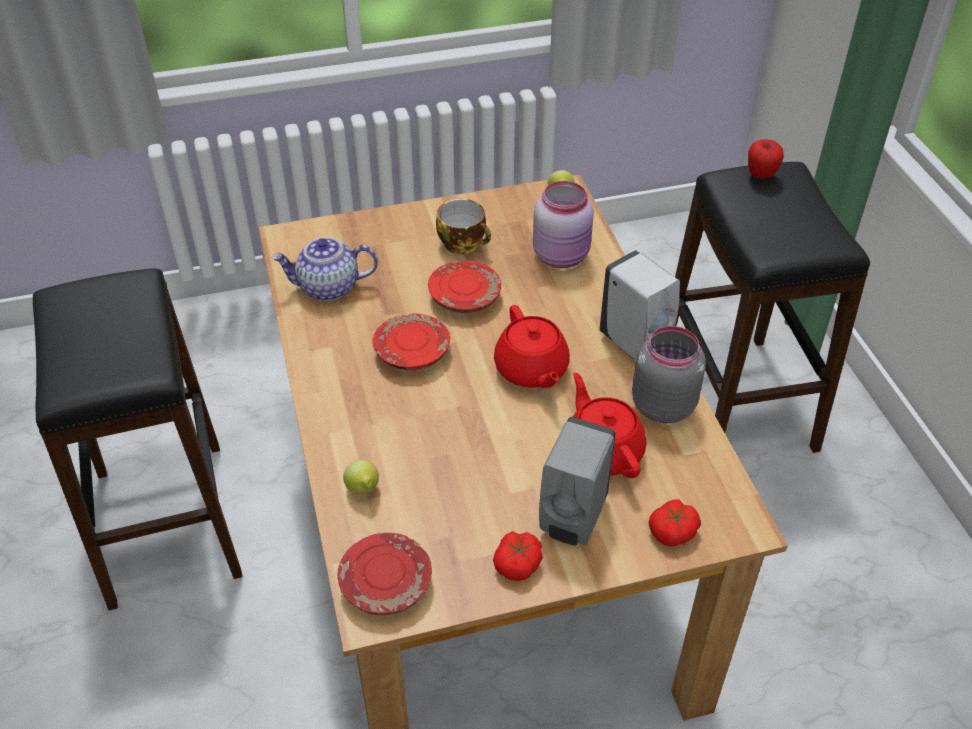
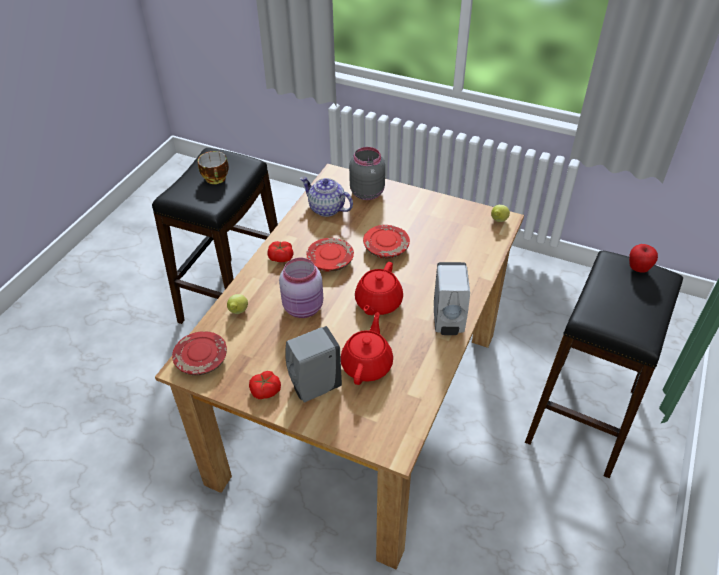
camera: 40 degrees right, 0 degrees up
(464, 244) = (416, 221): cup -> cup (216, 179)
(562, 256) = (462, 254): pink jar -> pink jar (304, 308)
(661, 404) = (425, 361): grey jar -> grey jar (367, 192)
(673, 531) = (356, 427): tomato -> tomato (281, 257)

